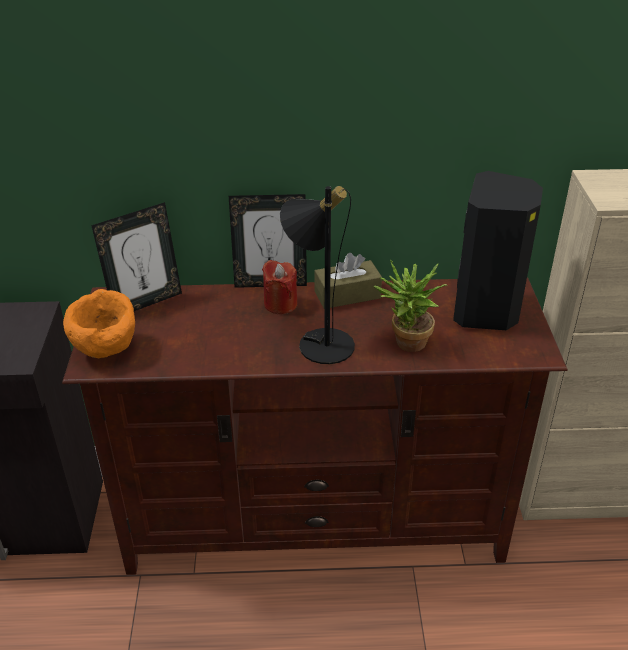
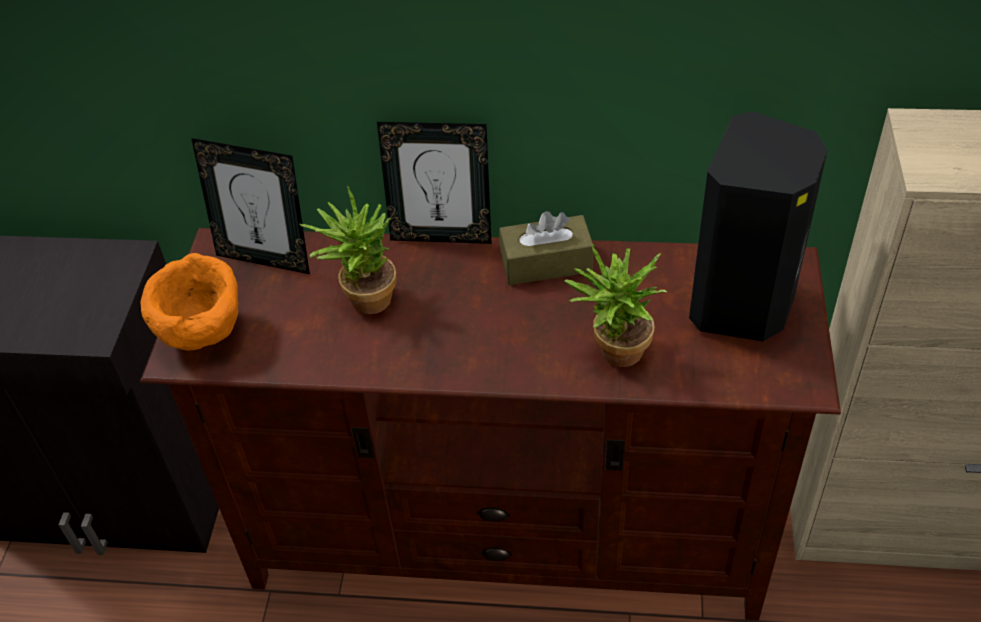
camera: 10 degrees right, 10 degrees up
(145, 302) = (266, 258): picture frame -> picture frame turned 45 degrees clockwise
(221, 322) = (363, 299): none -> potted plant
(280, 304) = (449, 273): red candle -> none
(319, 340) = (493, 338): black table lamp -> none

